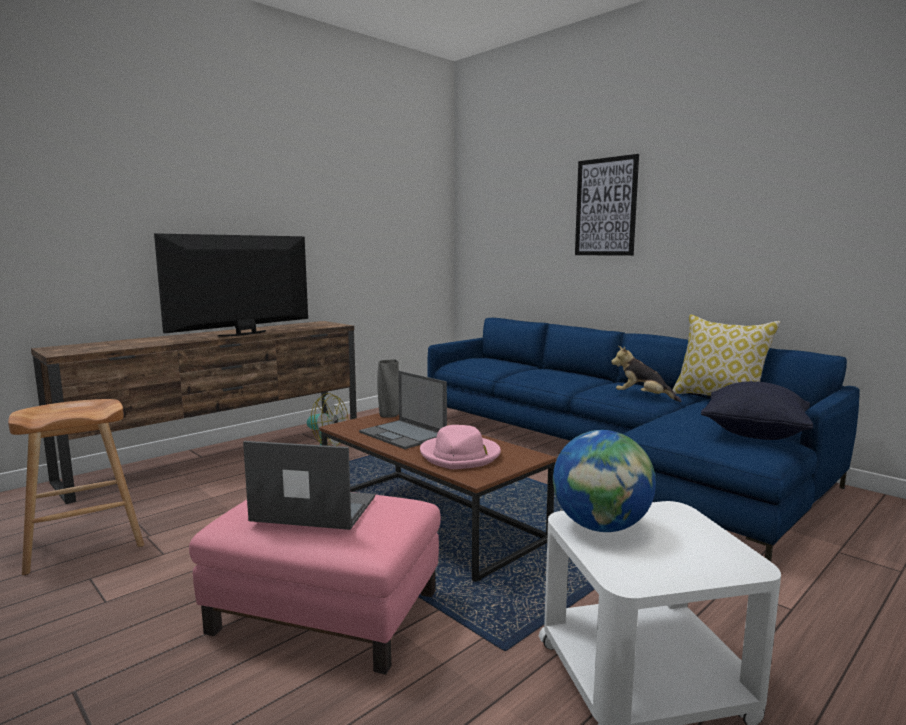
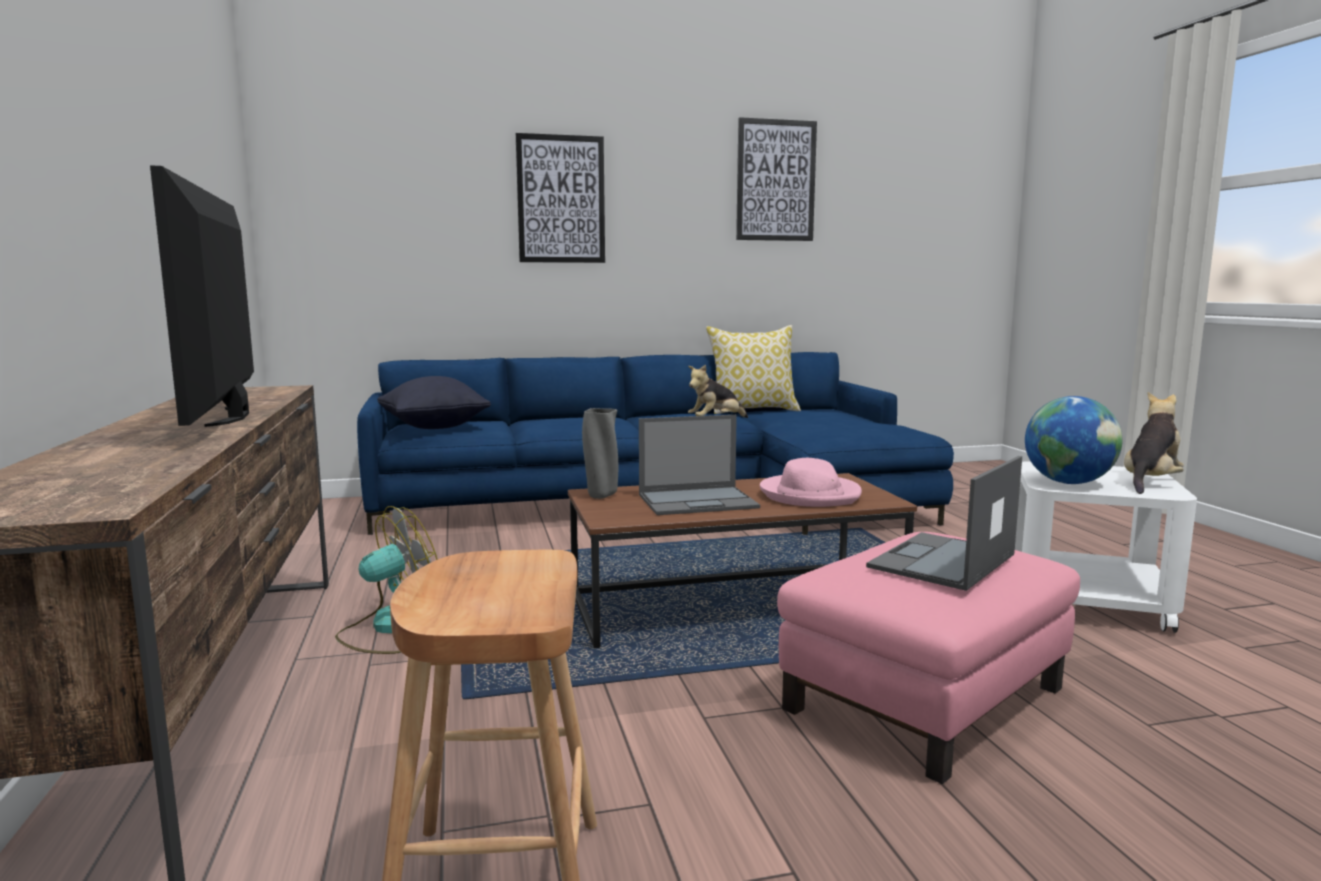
camera: 60 degrees left, 0 degrees up
(681, 569) = (1150, 482): none -> plush toy
(754, 434) = (871, 423): black pillow -> black pillow (434, 427)
(803, 171) = (775, 181): none -> picture

